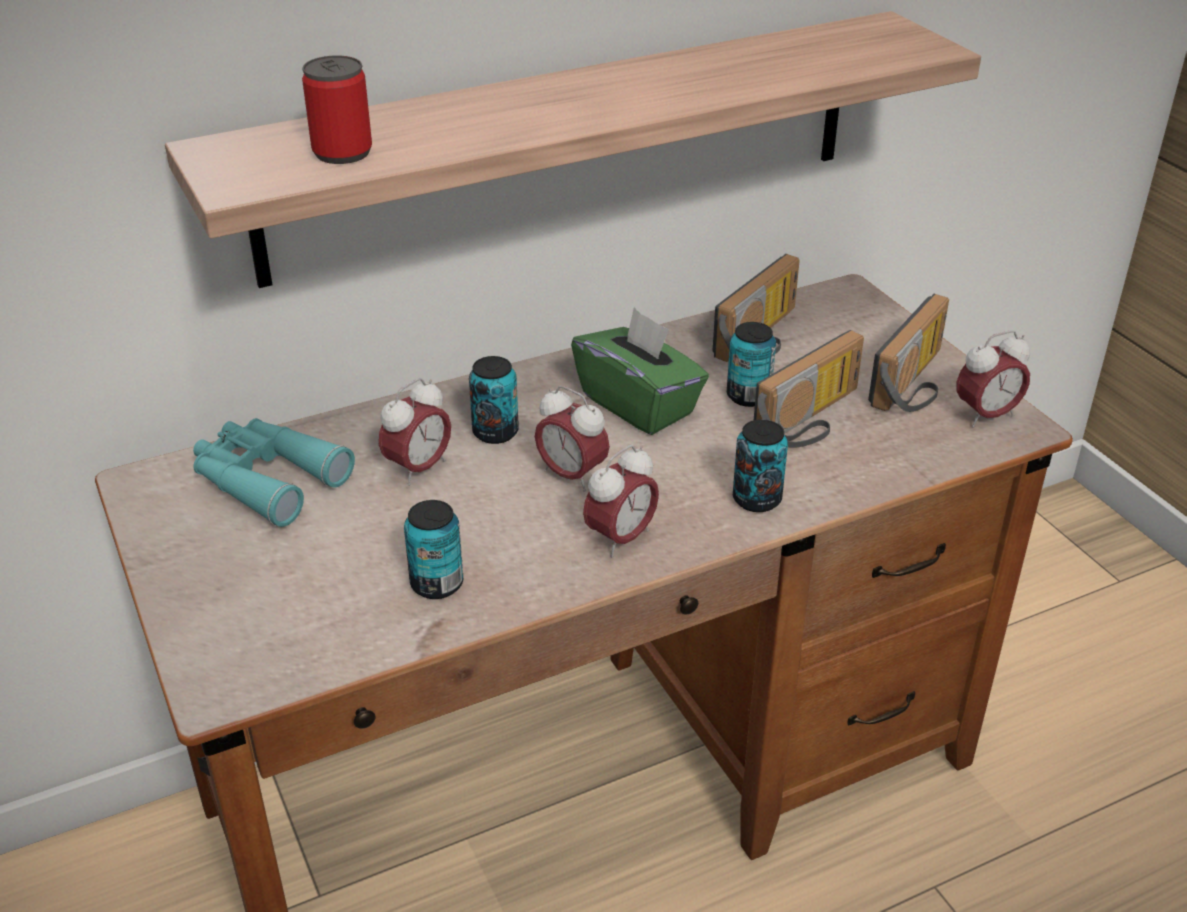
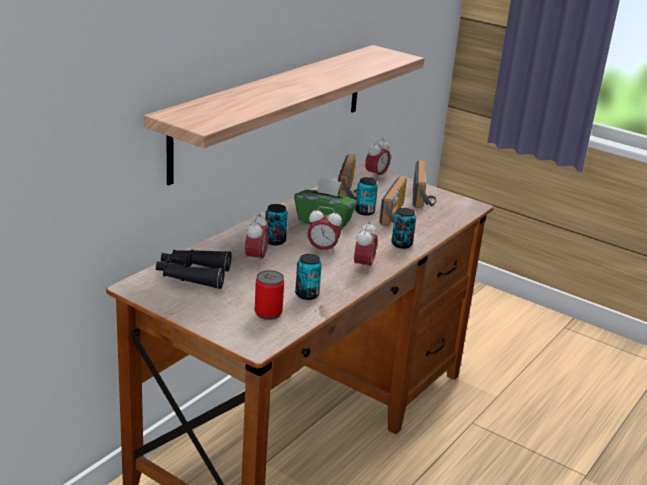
camera: 30 degrees left, 10 degrees down
(266, 480) = (192, 275): turquoise binoculars -> black binoculars
(342, 152) = (229, 110): can -> can (268, 313)
(986, 416) = (458, 204): alarm clock -> alarm clock (376, 175)

